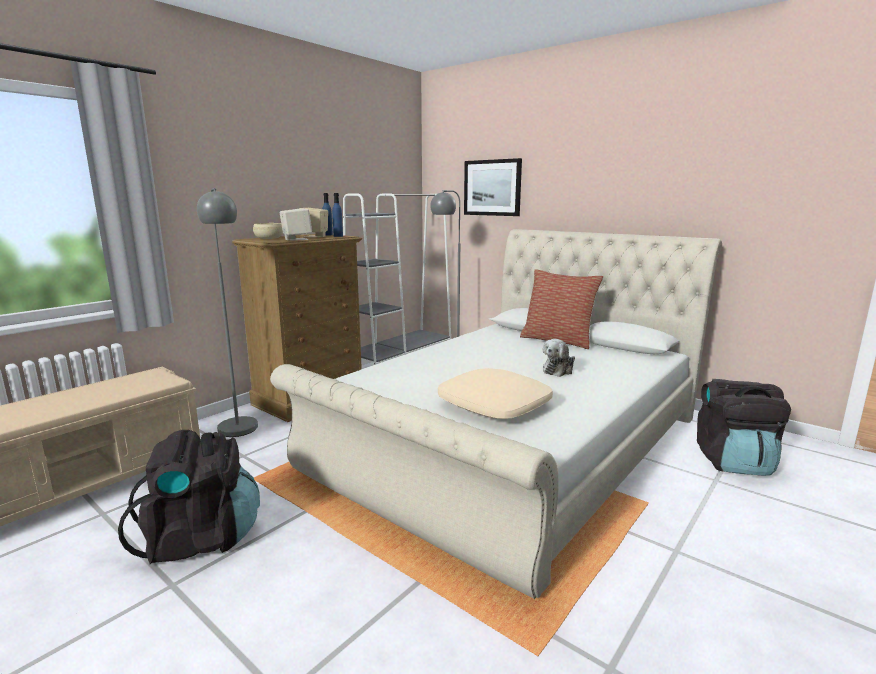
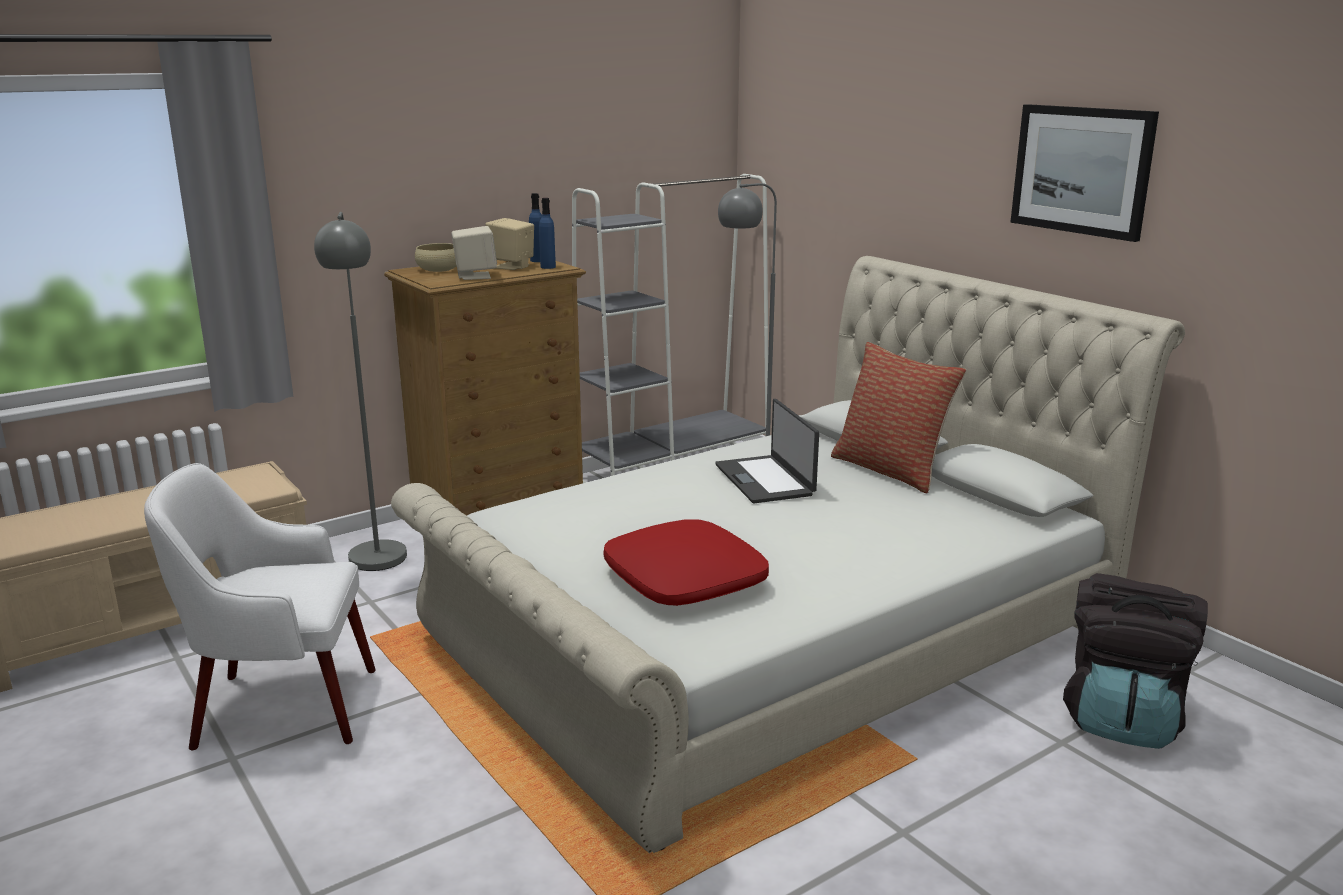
camera: 15 degrees right, 5 degrees up
(201, 538) = (281, 708): black backpack -> white armchair
(492, 188) = (842, 174): picture -> picture (1082, 170)
(494, 405) = (686, 580): beige pillow -> red pillow
(495, 350) = (765, 480): none -> laptop
(559, 370) = (838, 529): plush toy -> none

